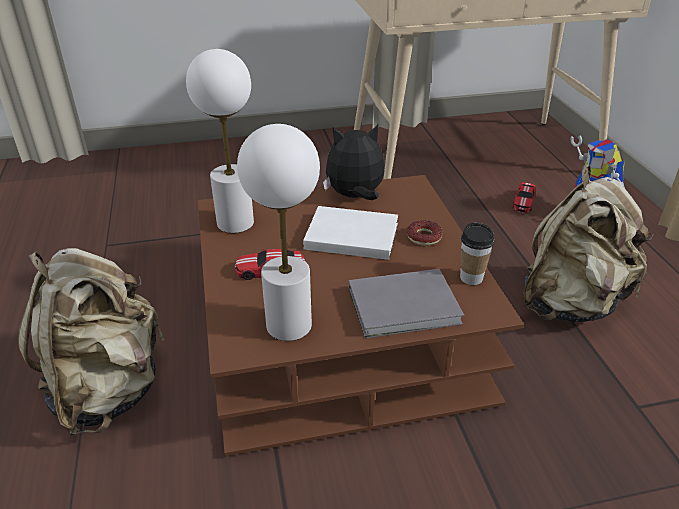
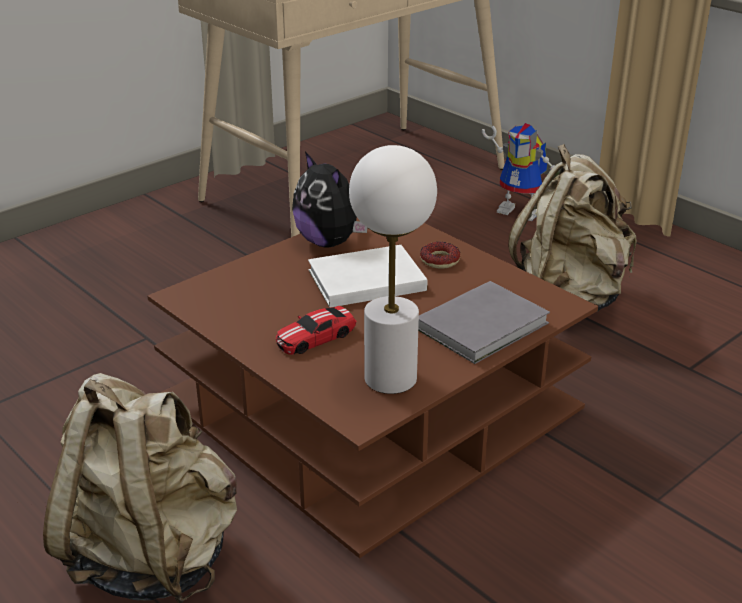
camera: 30 degrees left, 5 degrees down
(235, 222) = (222, 305): white table lamp -> none
(355, 196) = (329, 242): plush toy -> plush toy turned 90 degrees counterclockwise
(471, 278) = (519, 283): cup -> none
(524, 201) = (449, 216): toy car -> none

